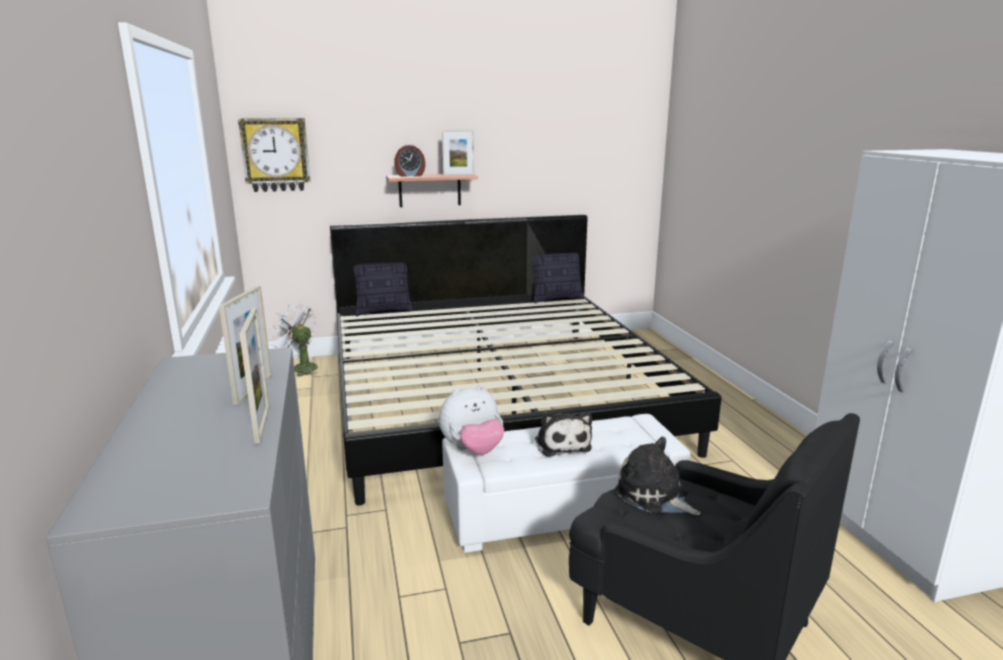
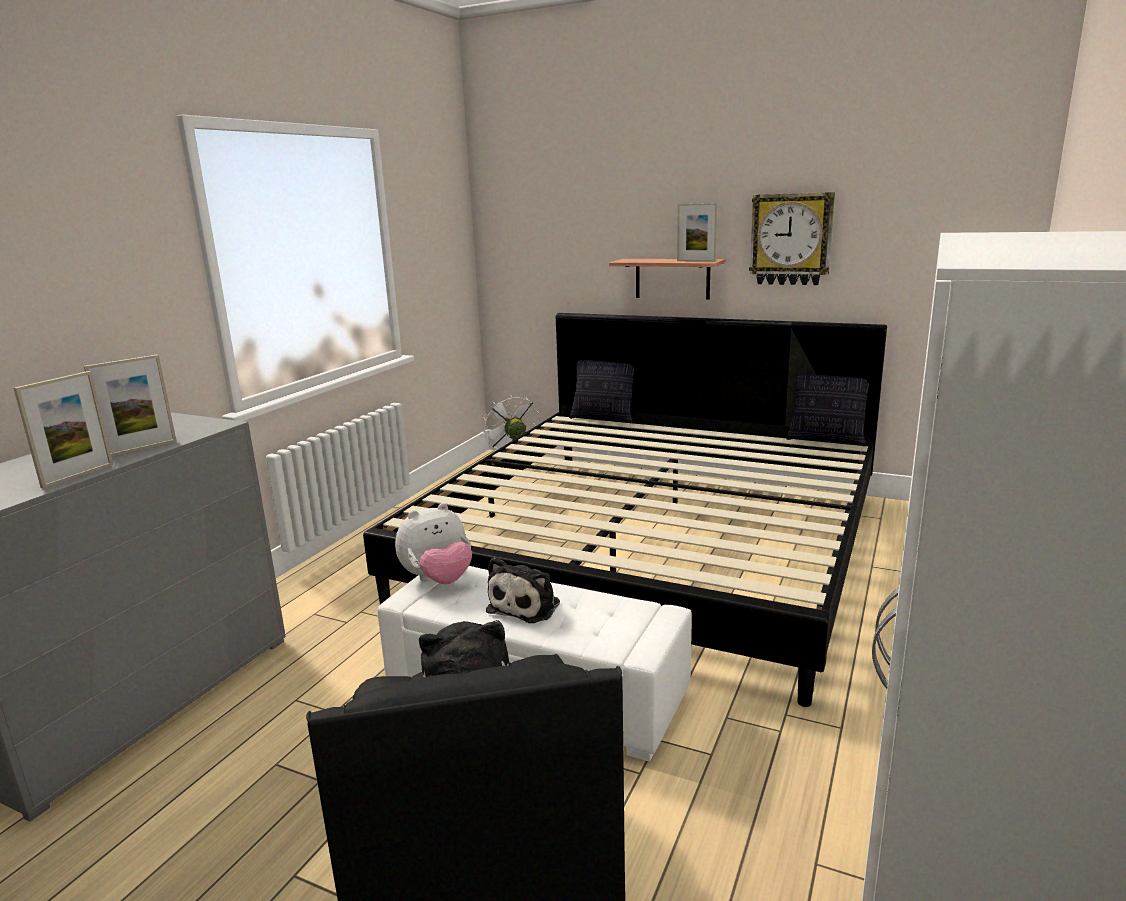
camera: 40 degrees right, 0 degrees up
(276, 155) = (514, 233): wall clock -> wall clock (791, 239)
(410, 175) = (642, 260): alarm clock -> none
(472, 450) = (438, 580): plush toy -> plush toy turned 45 degrees counterclockwise

